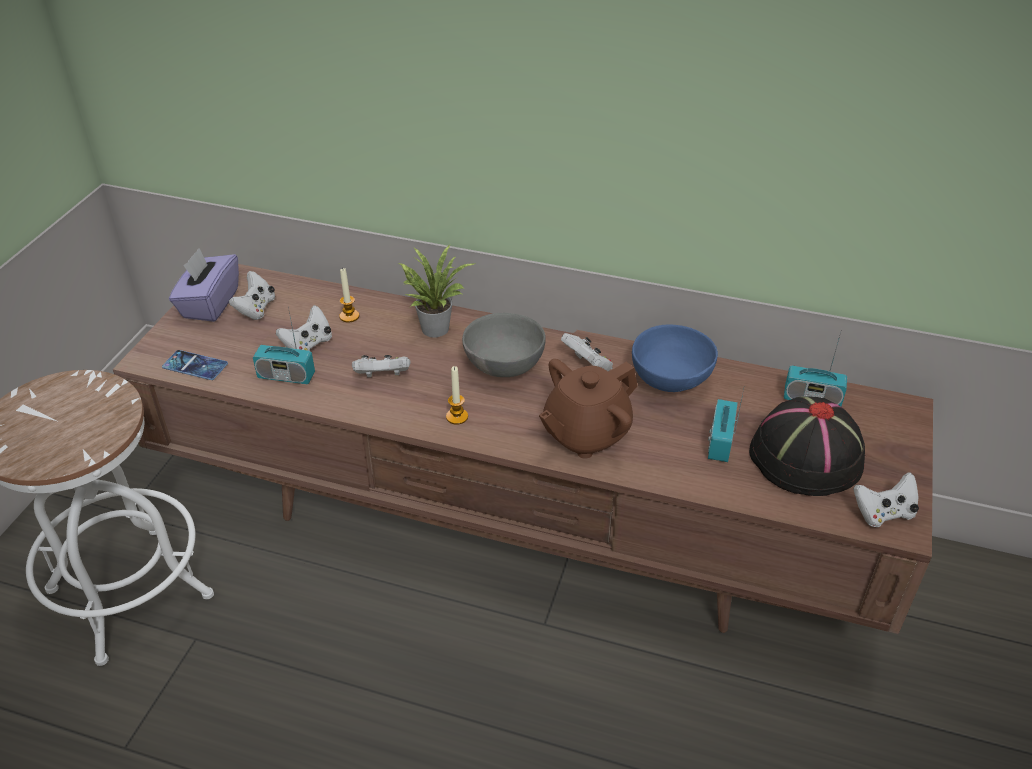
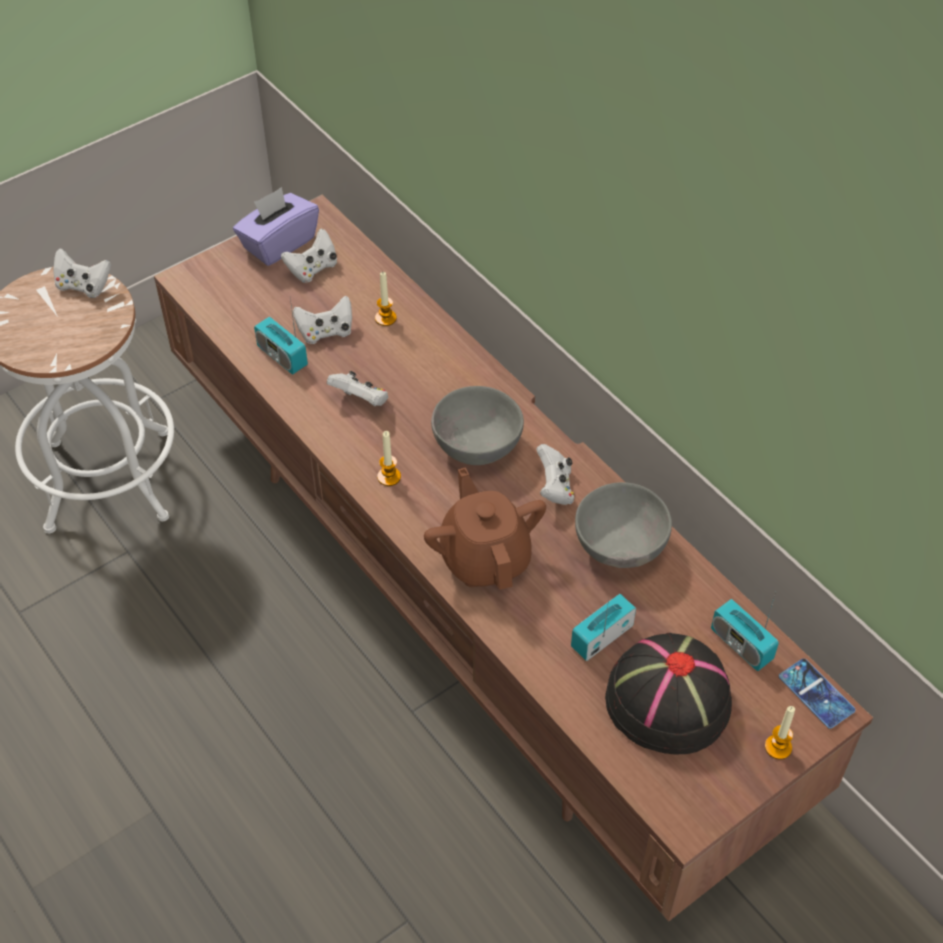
camera: 35 degrees right, 10 degrees up
(195, 365) = (218, 306): phone -> phone (816, 693)
(434, 326) = (452, 369): potted plant -> none
(585, 434) = (485, 558): brown teapot -> brown teapot turned 75 degrees clockwise
(671, 381) = (619, 548): blue bowl -> grey bowl
(883, 513) = (683, 797): white game controller -> white game controller (83, 286)
(902, 447) = (778, 747): none -> candle

